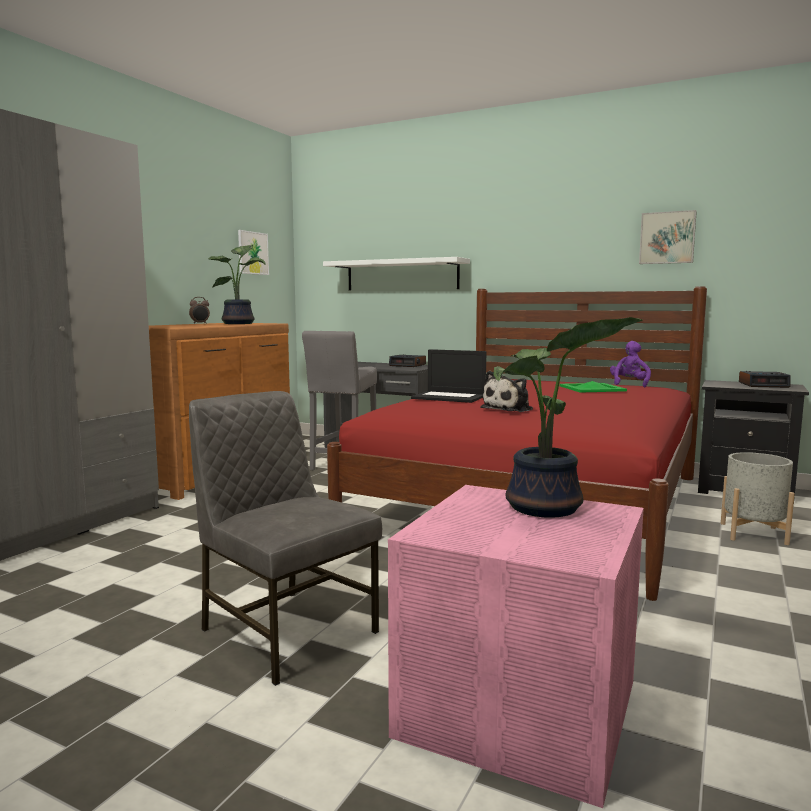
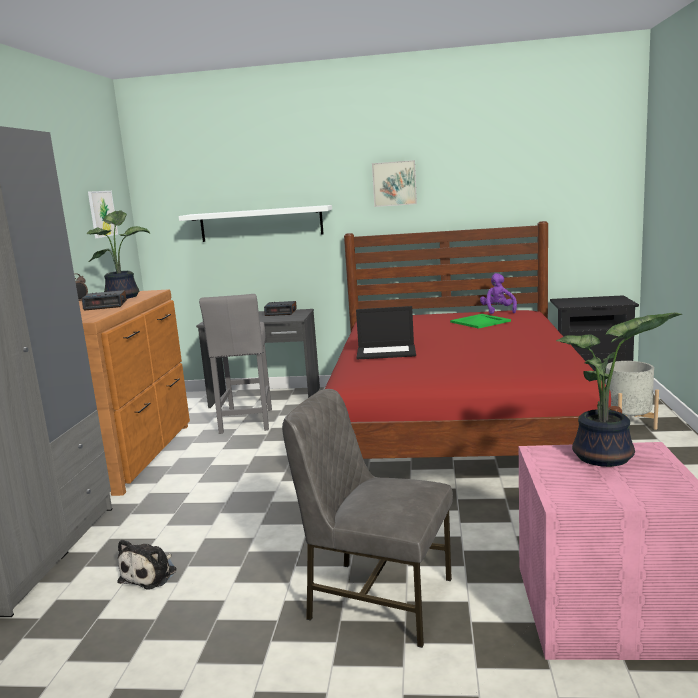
camera: 20 degrees left, 5 degrees up
(509, 409) = (456, 359): plush toy -> plush toy (151, 574)
(667, 238) = (511, 180): picture -> picture (394, 183)
(764, 385) = (599, 299): alarm clock -> alarm clock (106, 305)

